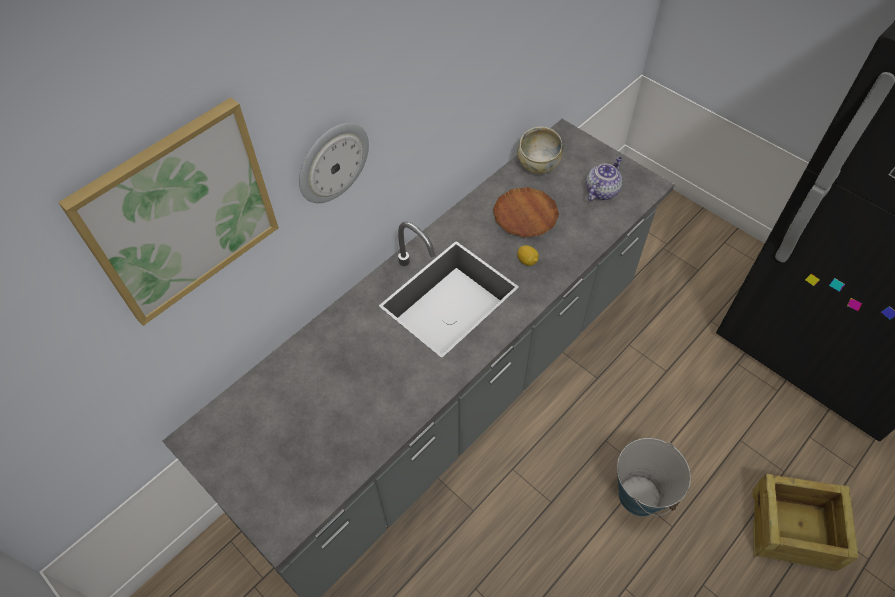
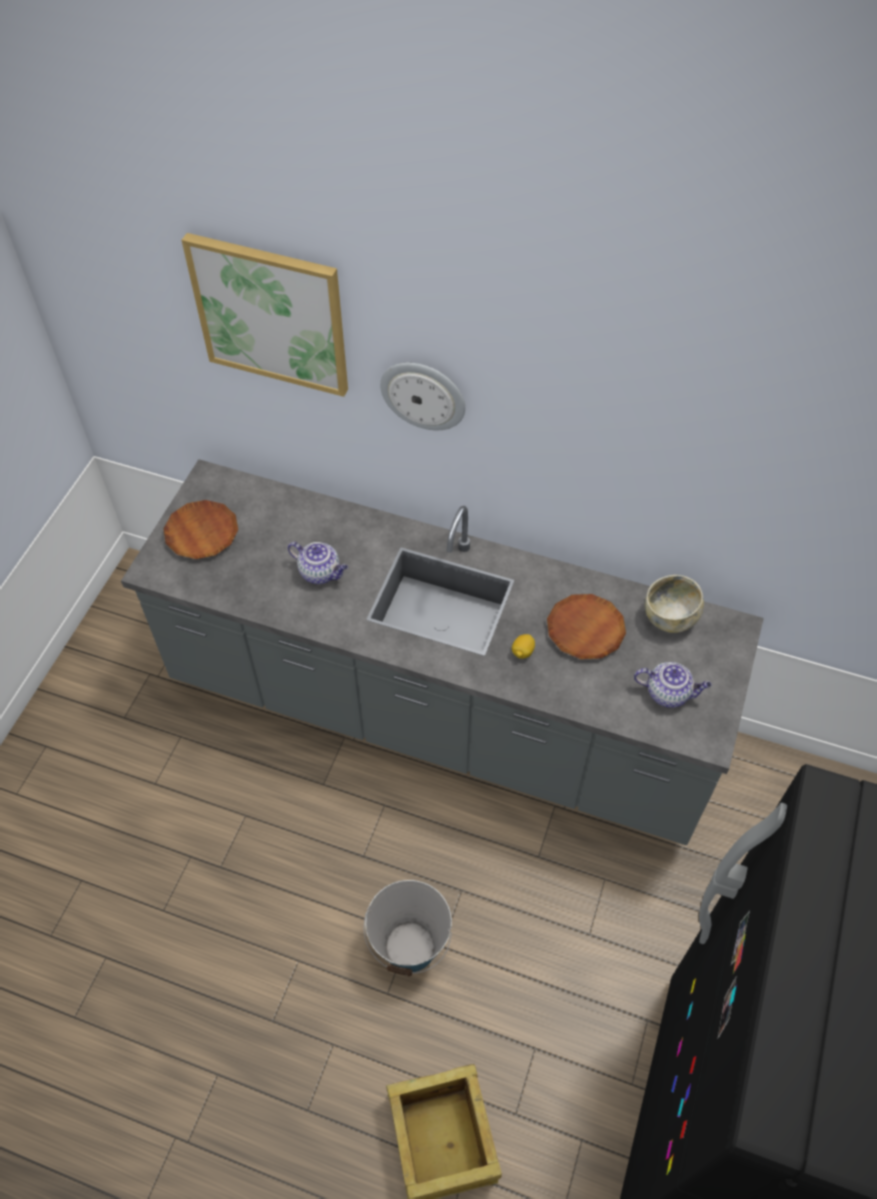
camera: 65 degrees right, 0 degrees up
(262, 466) = (202, 533): none -> brown plate
(371, 376) = (321, 572): none -> teapot

